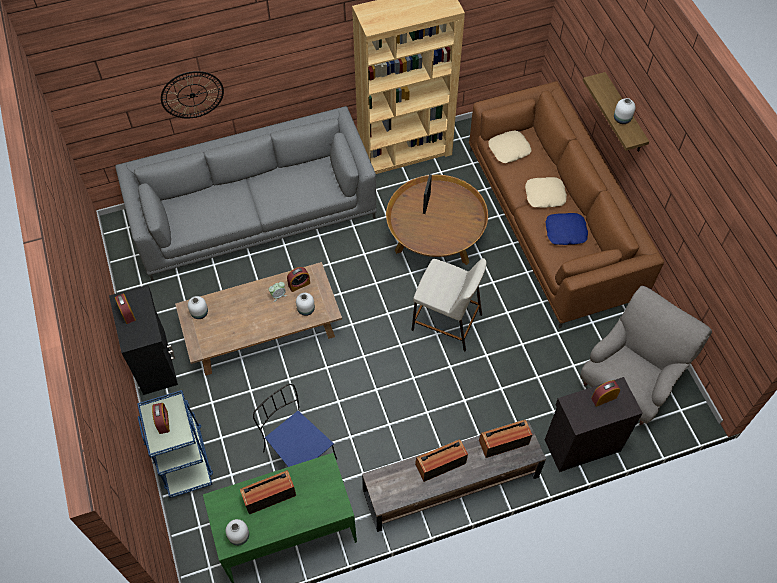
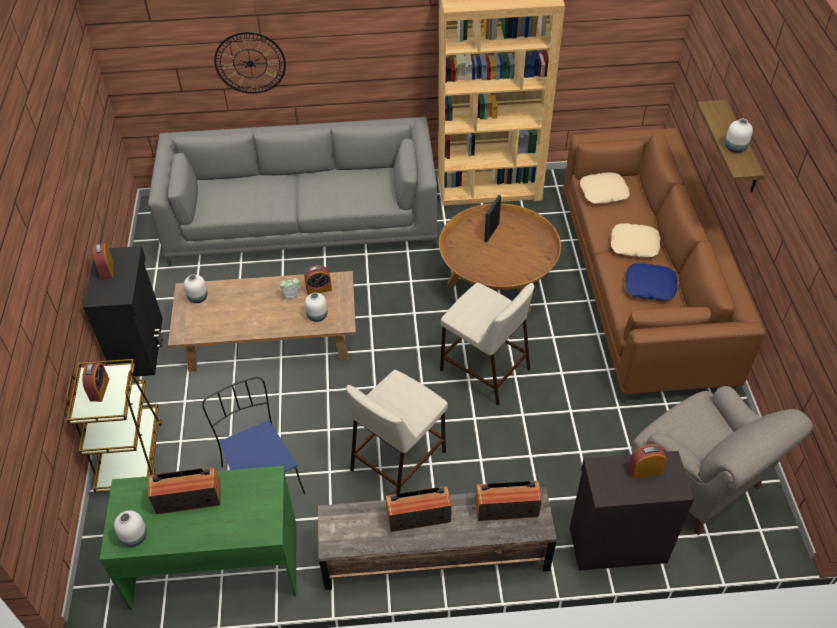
camera: 15 degrees right, 10 degrees down
(184, 458) = (130, 454): blue cart -> brown cart
(401, 414) = (399, 459): none -> beige stool
(630, 382) = (699, 482): grey armchair -> grey armchair turned 90 degrees clockwise

